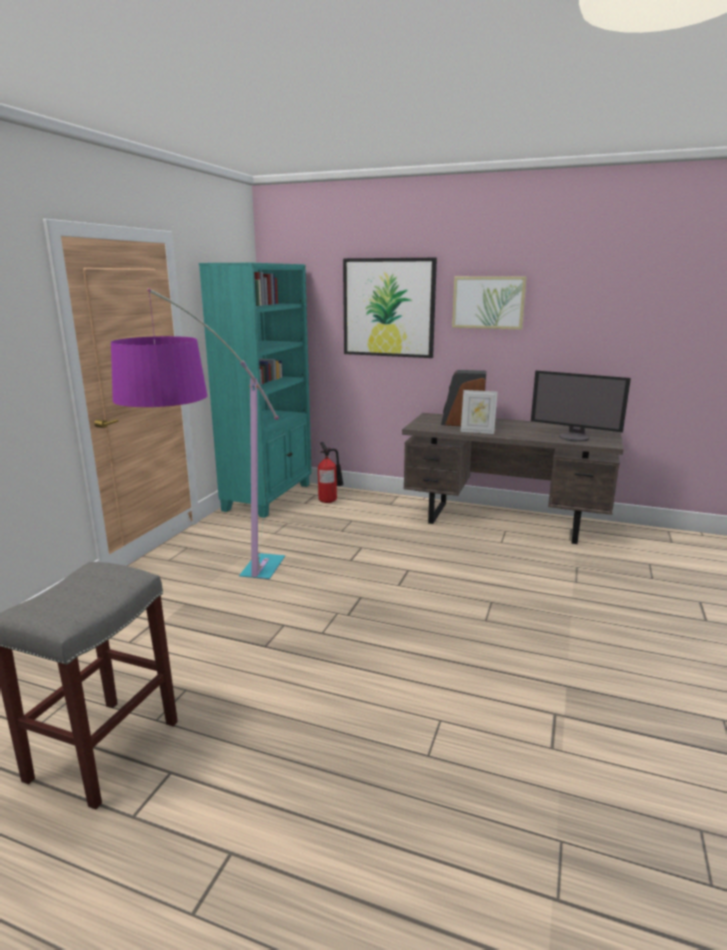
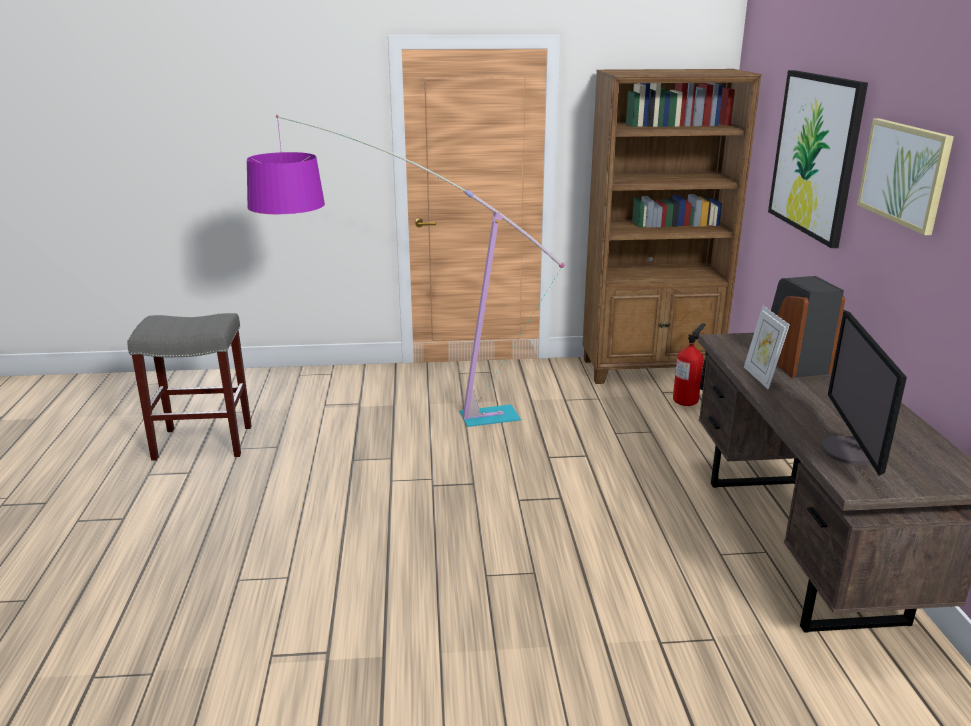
camera: 65 degrees right, 5 degrees up
(269, 497) = (651, 369): turquoise bookcase -> brown bookcase

